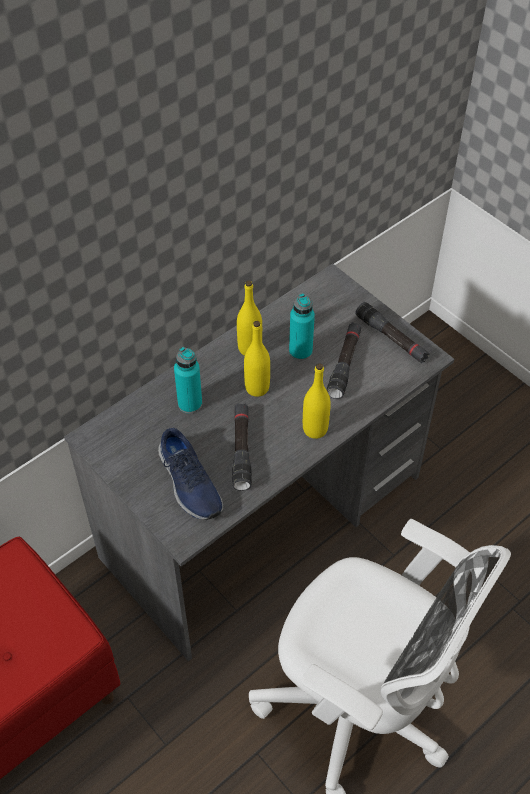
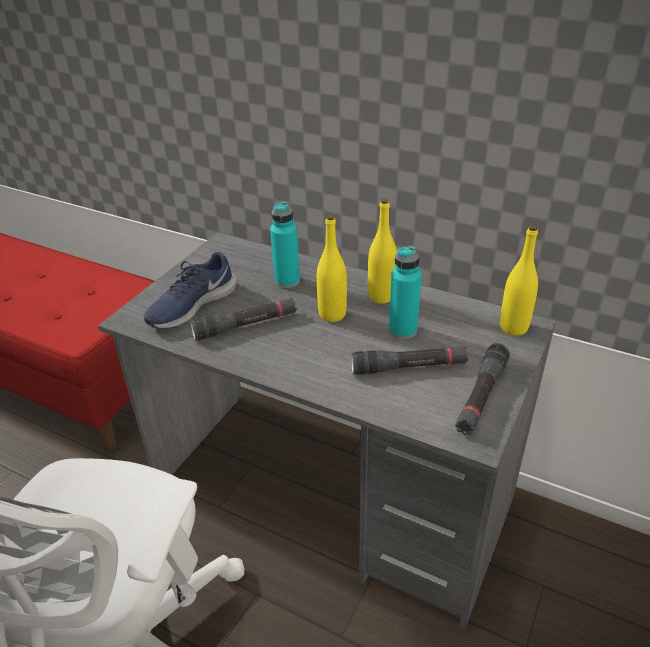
camera: 70 degrees right, 15 degrees down
(315, 429) = (299, 368): yellow bottle -> yellow bottle (513, 327)

